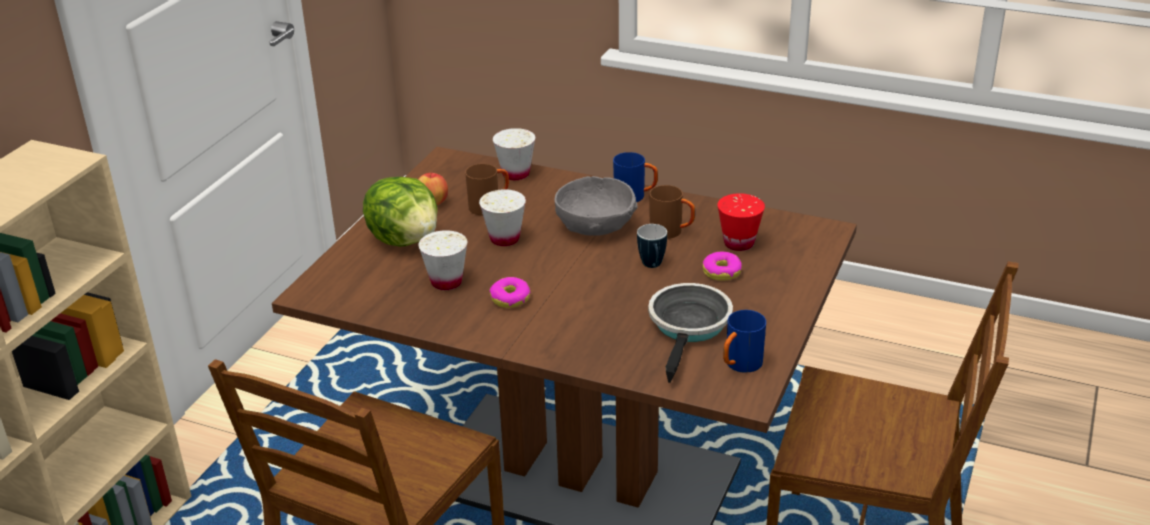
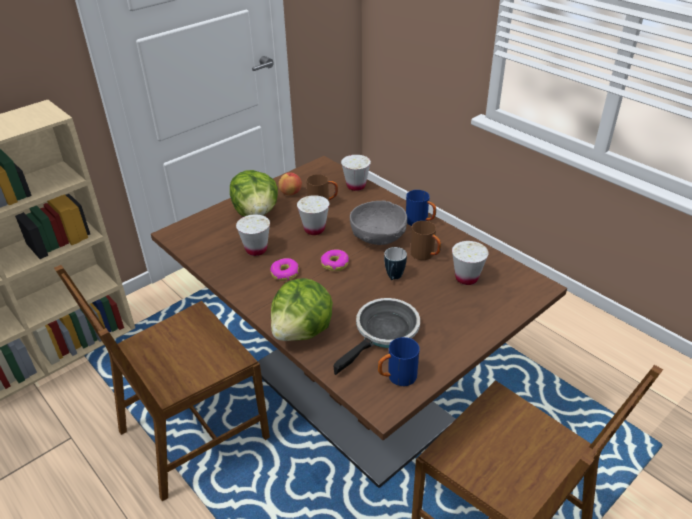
camera: 25 degrees right, 5 degrees up
(590, 353) = (303, 331): none -> lettuce
(721, 272) = (438, 297): donut -> donut (335, 264)
(739, 243) = (466, 278): red cup -> white cup

